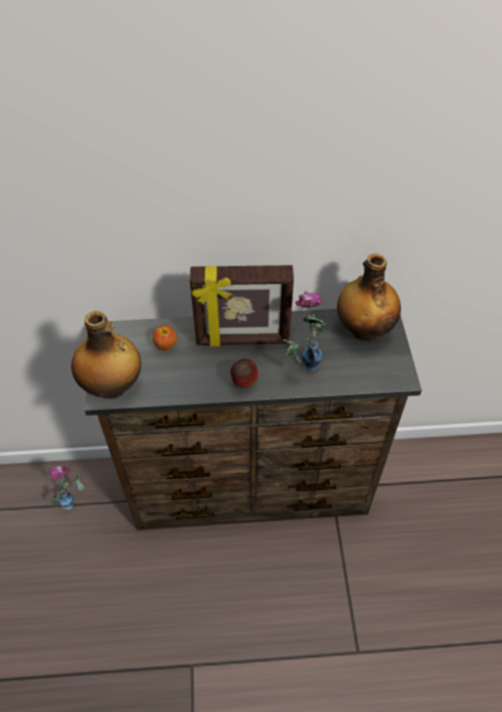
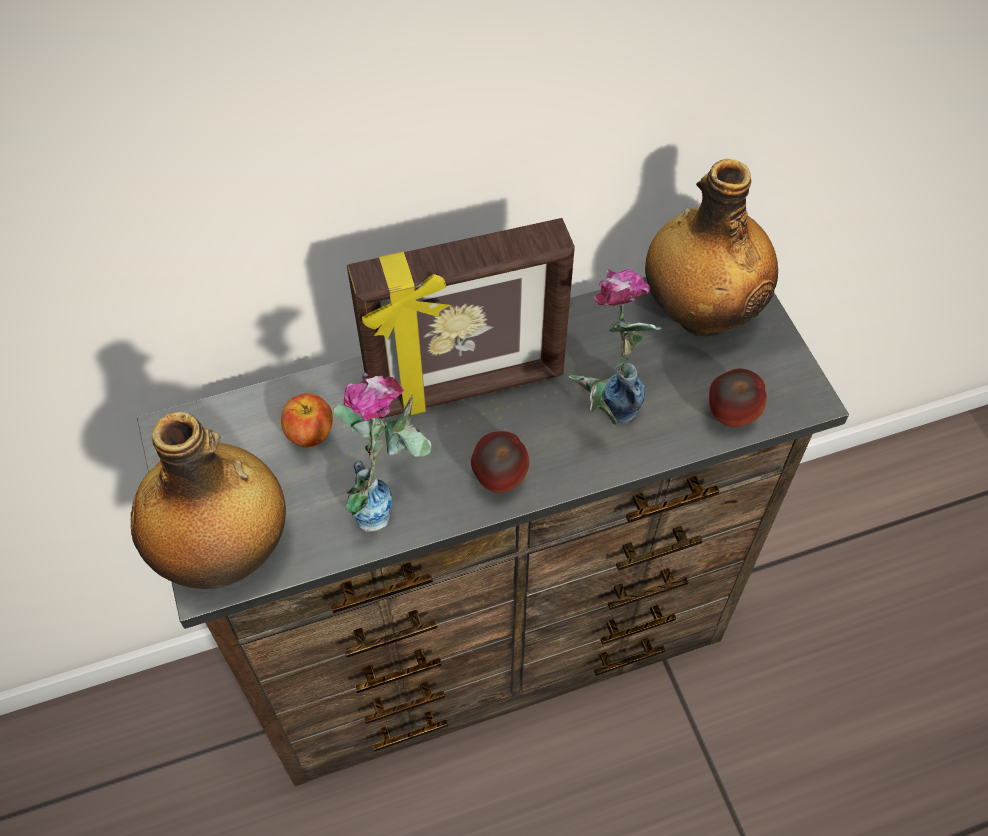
camera: 15 degrees left, 5 degrees up
(76, 501) = (155, 760): vase -> vase (393, 502)
(362, 379) = (730, 417): none -> apple

